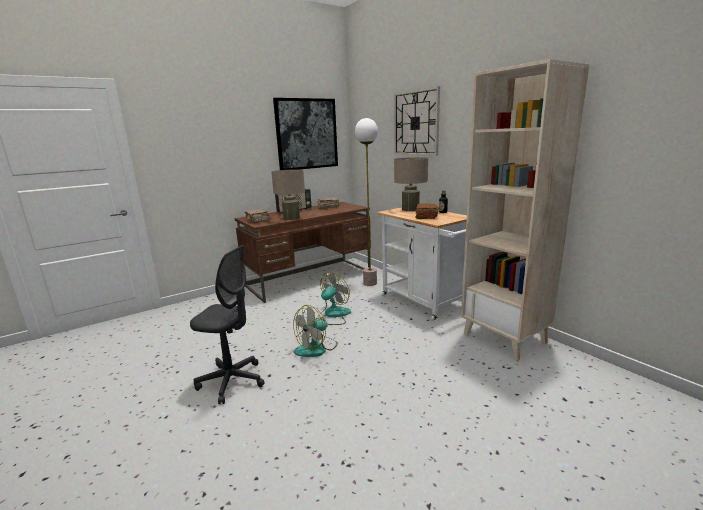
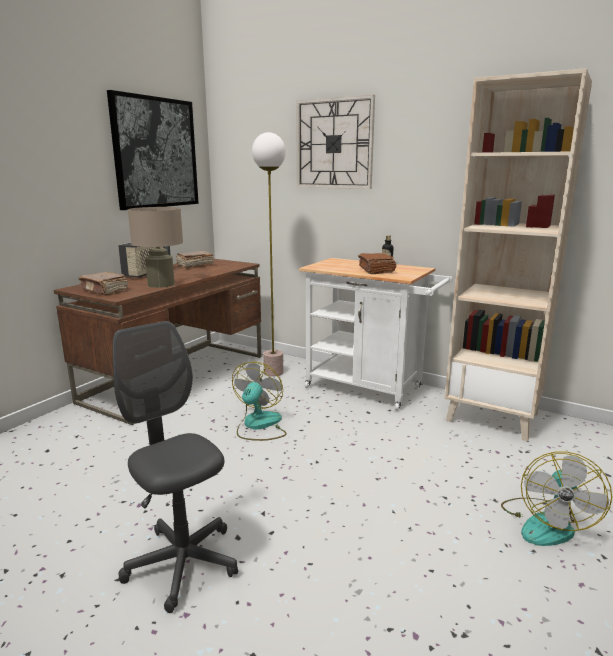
camera: 25 degrees left, 0 degrees up
(232, 381) = (182, 563): grey office chair -> grey office chair turned 120 degrees counterclockwise
(316, 348) = (276, 478): fan -> fan (546, 523)
(410, 209) = (339, 262): beige table lamp -> none

